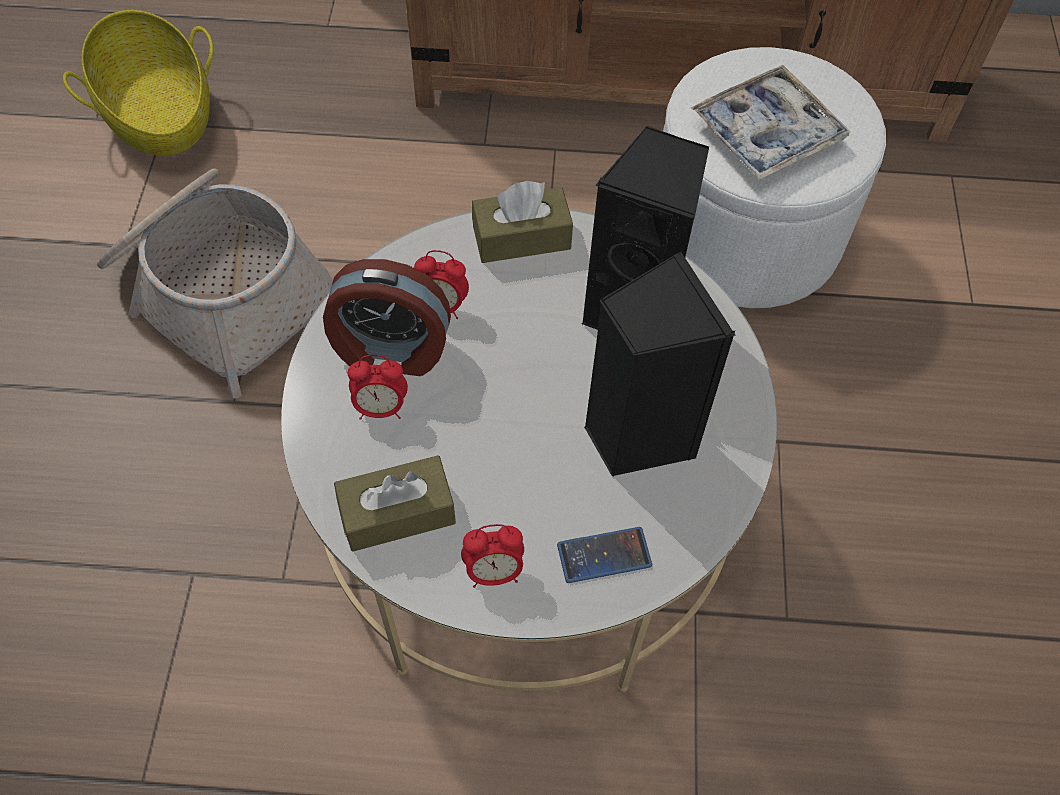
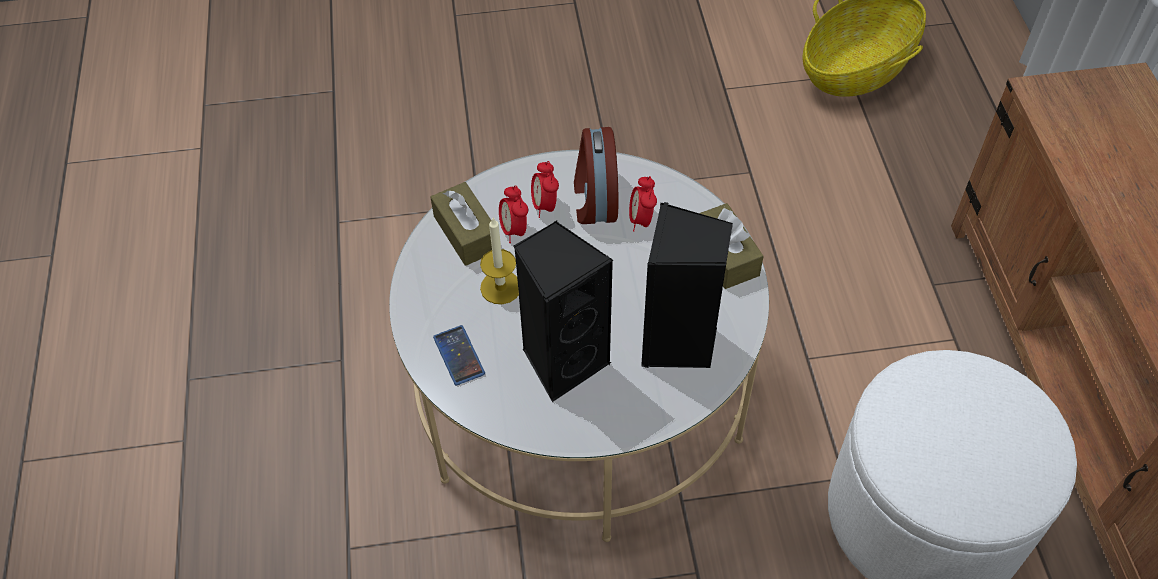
camera: 80 degrees right, 5 degrees down
(221, 291) = (706, 154): basket -> none
(494, 571) = (434, 294): alarm clock -> alarm clock (514, 230)
(504, 486) = (500, 287): none -> candle
(767, 133) = (937, 428): tray -> none

